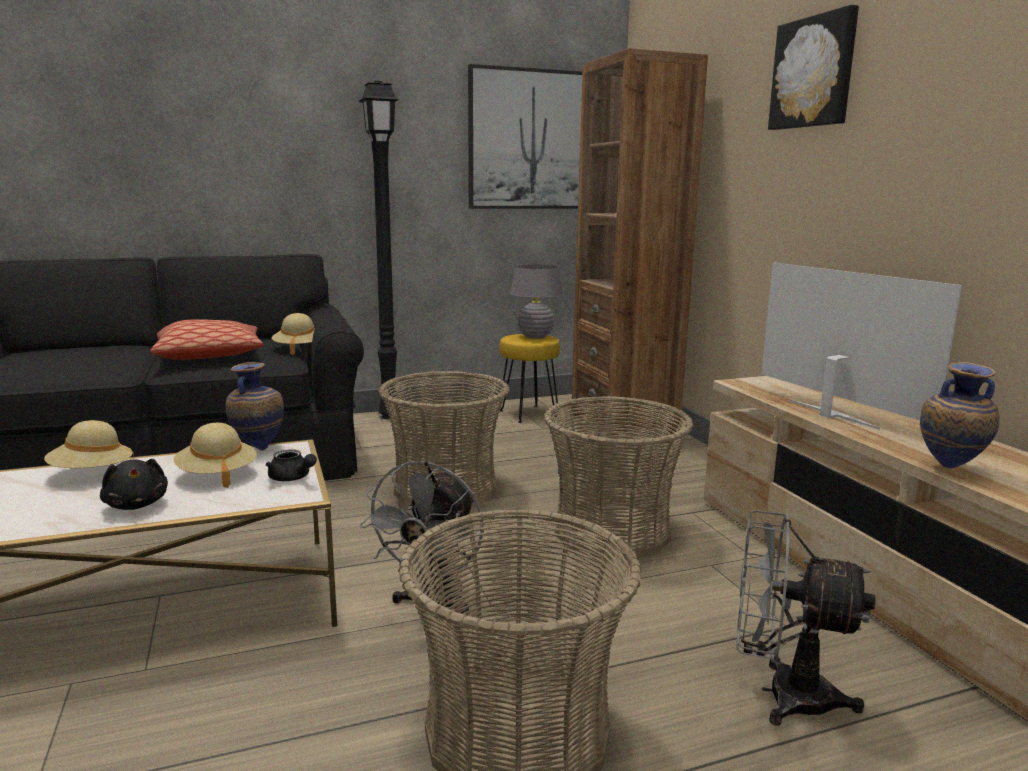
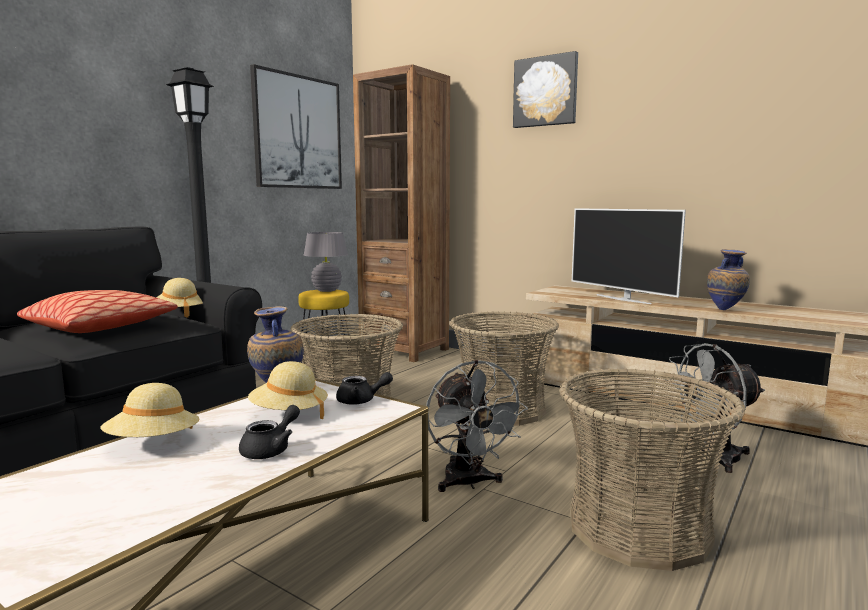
camera: 35 degrees left, 5 degrees down
(137, 504) = (271, 450): black plush toy -> black teapot
(831, 415) = (623, 299): television -> television turned 150 degrees counterclockwise

